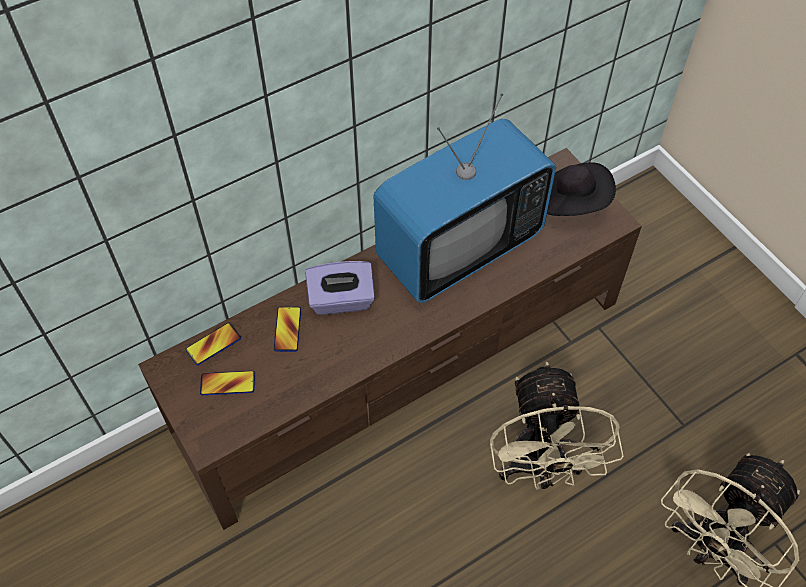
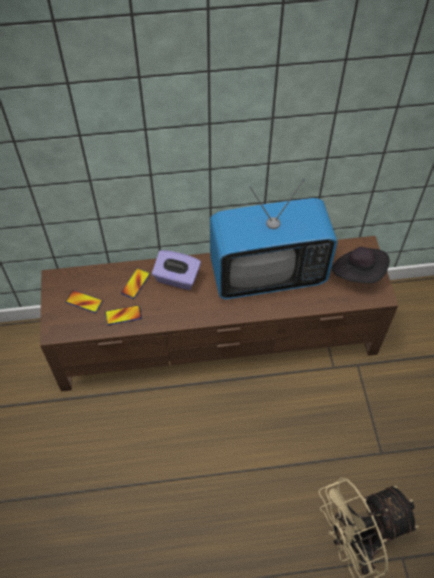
camera: 25 degrees right, 0 degrees up
(213, 344) = (88, 275): phone -> phone (123, 315)
(539, 468) = (269, 438): beige fan -> none

